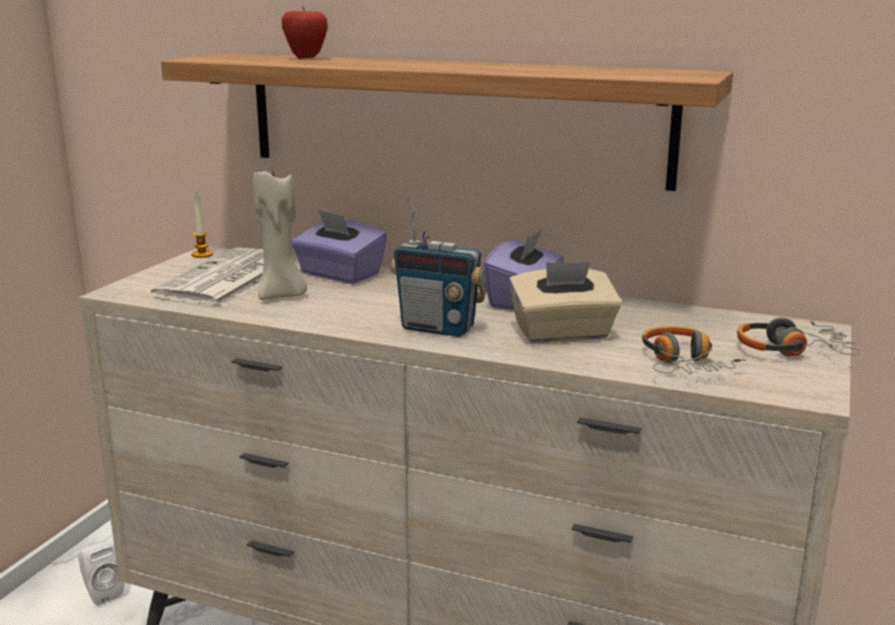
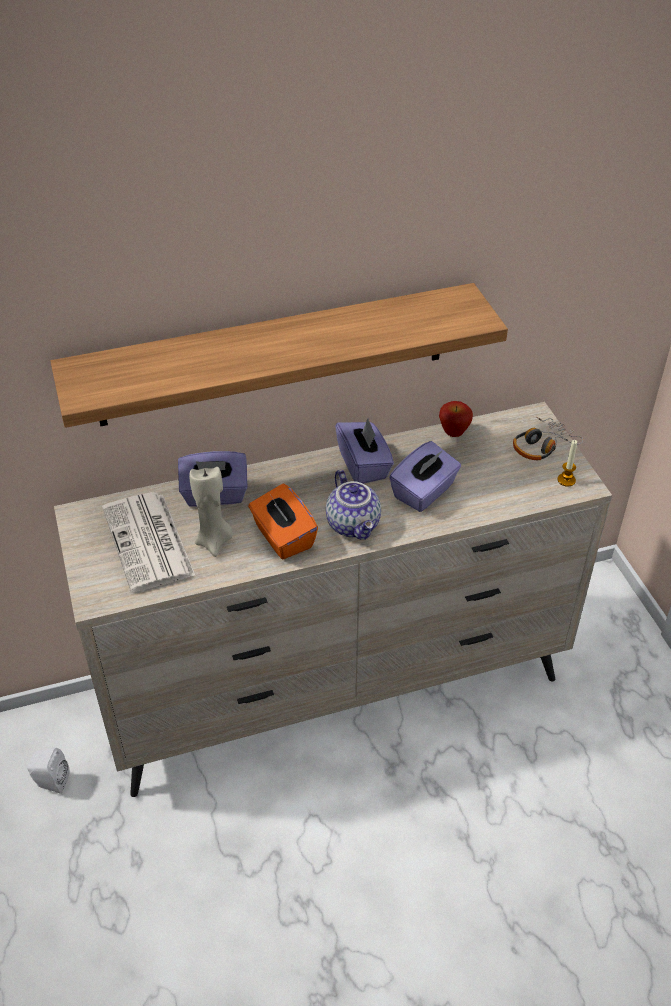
camera: 40 degrees left, 25 degrees up
(202, 254) = (77, 520): candle -> candle (566, 480)
(306, 58) = (162, 357): apple -> apple (454, 433)
(348, 313) = (283, 537): none -> orange tissue box
(438, 328) = (354, 525): radio -> teapot
(562, 334) = (424, 492): beige tissue box -> purple tissue box
(683, 363) = (508, 488): headphones -> none

